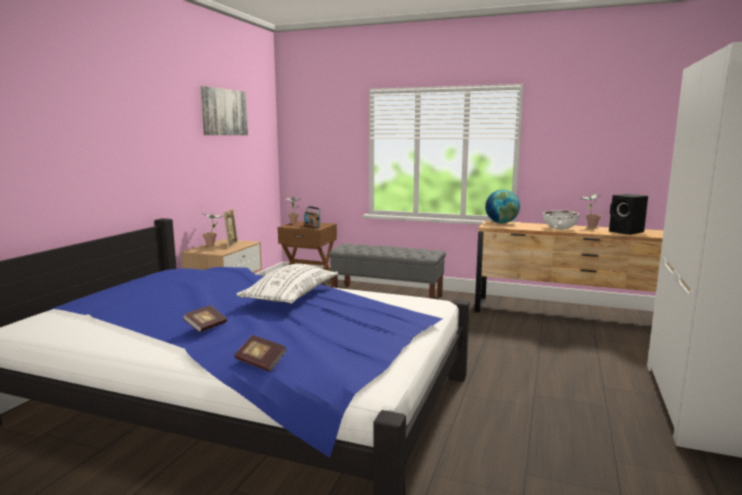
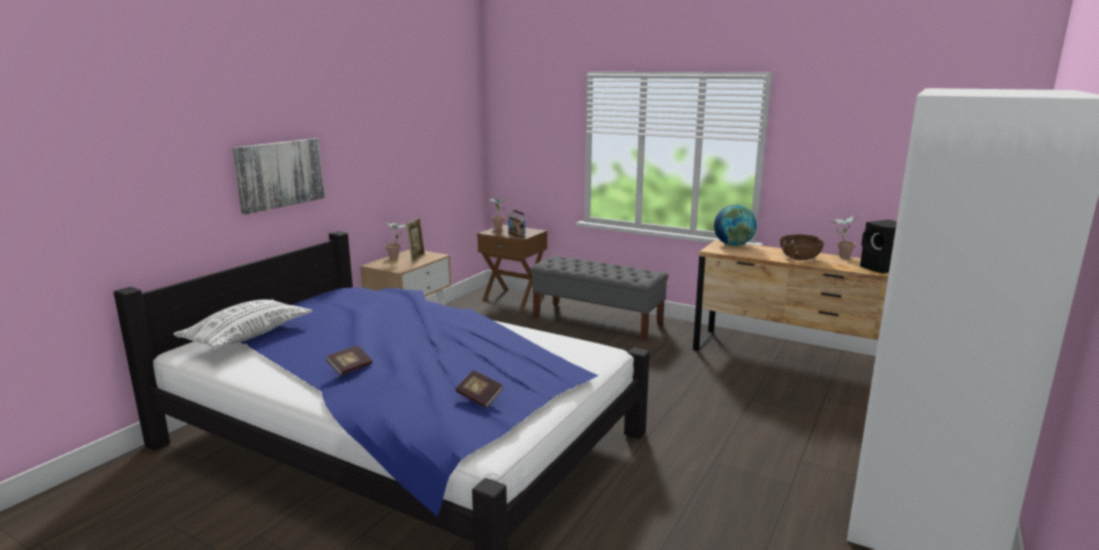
camera: 10 degrees right, 5 degrees up
(224, 112) = (413, 105): picture -> picture (279, 174)
(260, 362) = (386, 415): book -> book (479, 397)
(291, 296) = (451, 334): white pillow -> white pillow (248, 336)
(560, 228) = (800, 258): white bowl -> brown bowl

